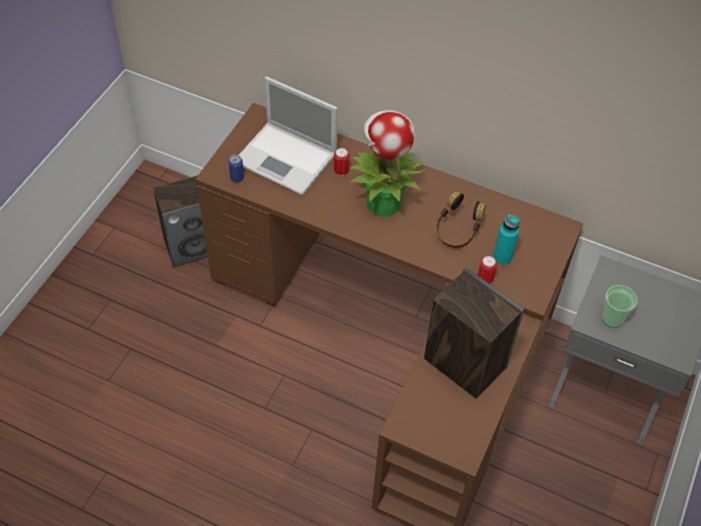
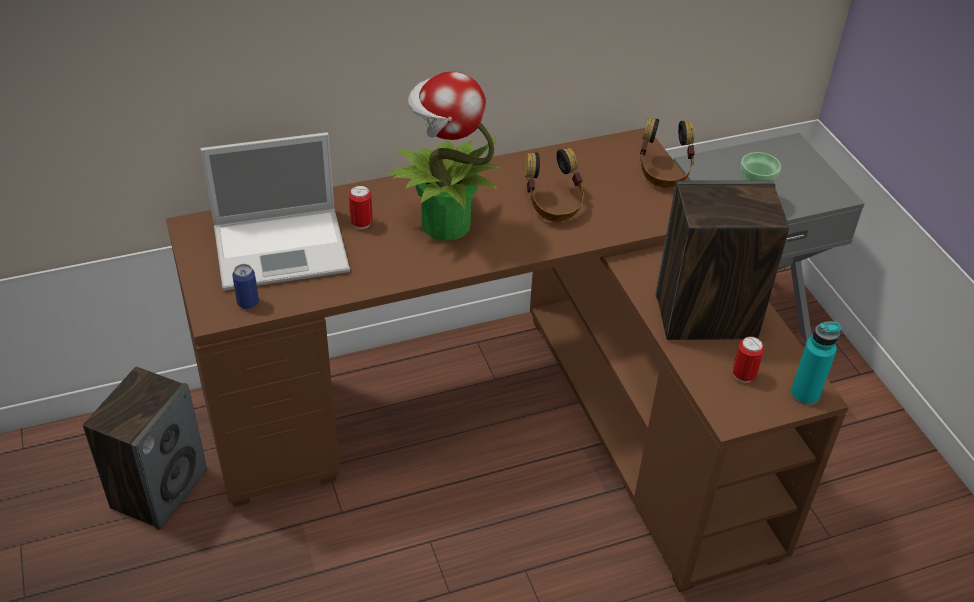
camera: 45 degrees left, 10 degrees down
(485, 279) = (632, 227): can -> can (743, 375)
(502, 257) = (621, 198): turquoise bottle -> turquoise bottle (805, 394)
(551, 259) = (663, 172): none -> headphones

